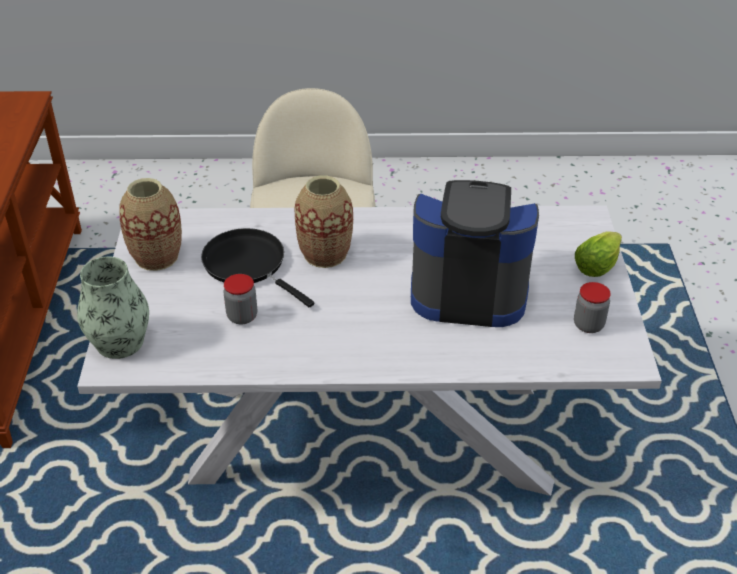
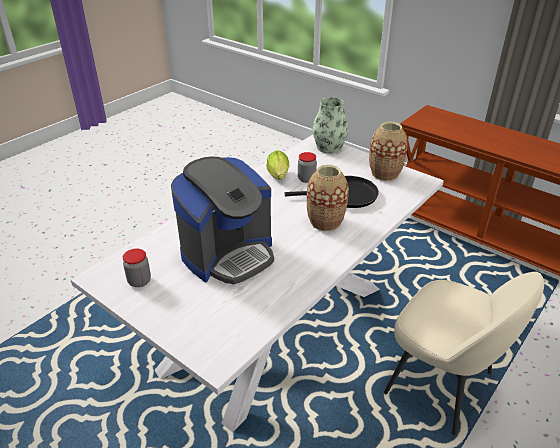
camera: 130 degrees right, 5 degrees down
(598, 265) = (170, 325): lettuce -> lettuce (279, 177)

